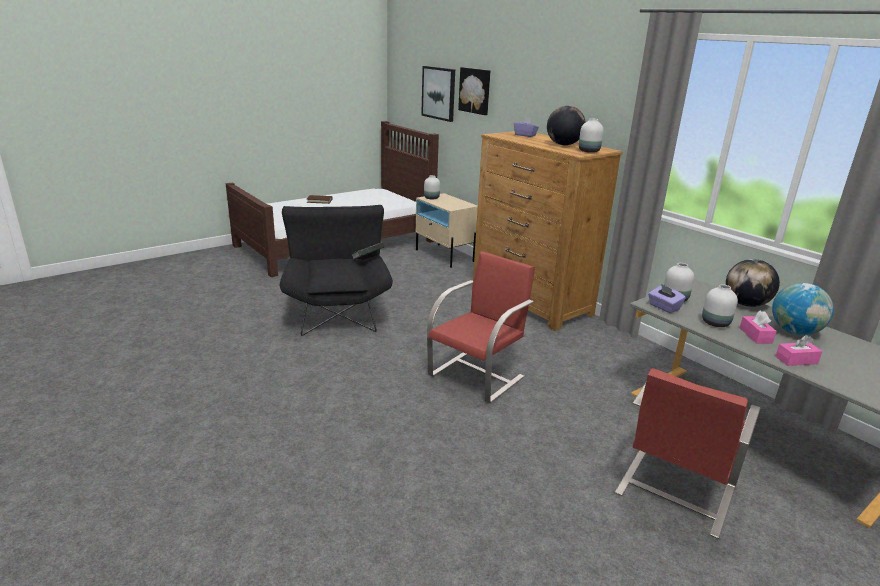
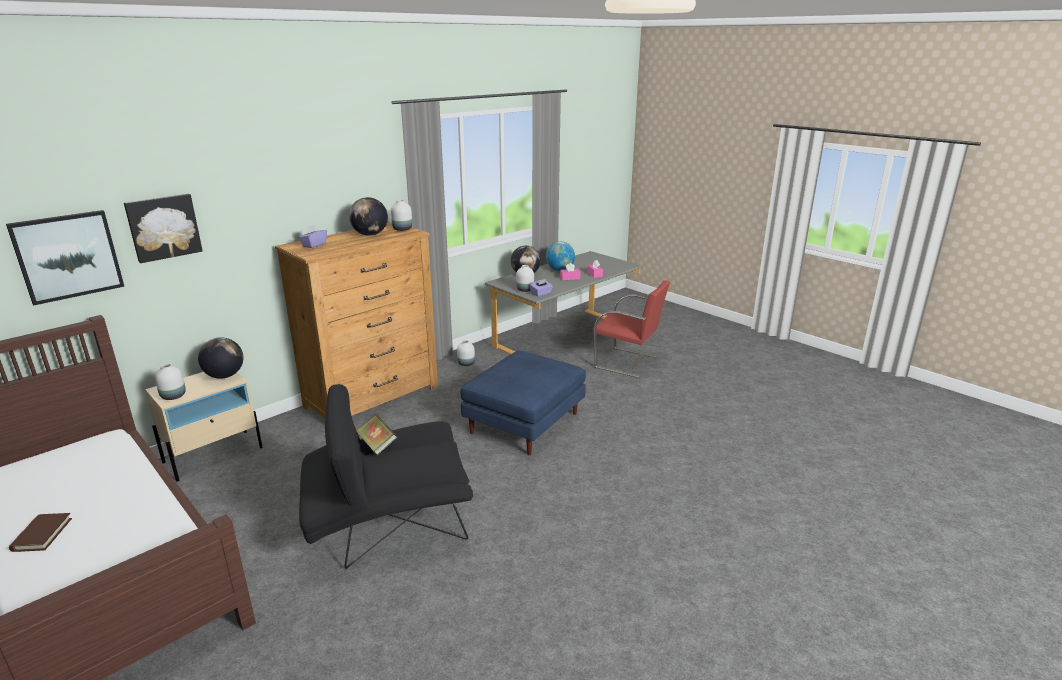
camera: 95 degrees left, 0 degrees up
(458, 206) = (224, 376): none -> globe
(477, 375) = (525, 422): red chair -> blue ottoman
(715, 323) = (558, 284): white vase -> white vase (466, 363)

